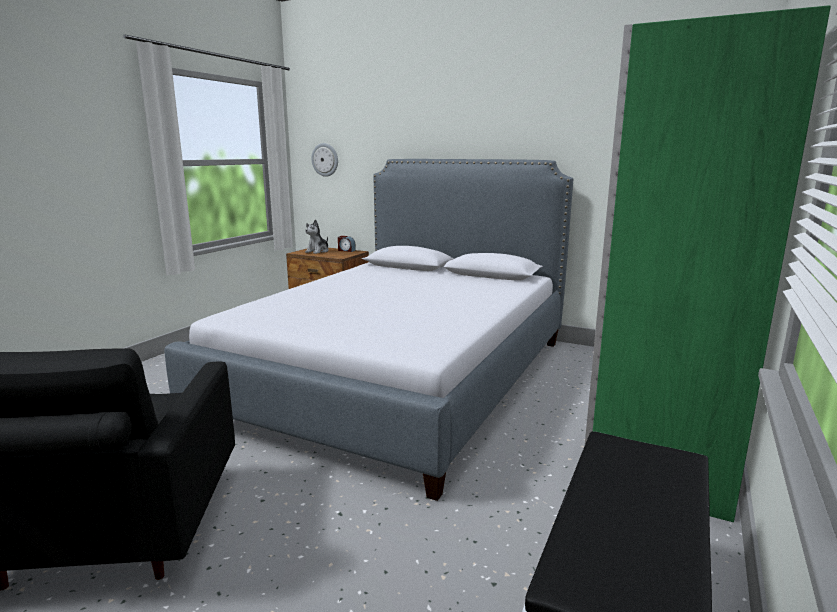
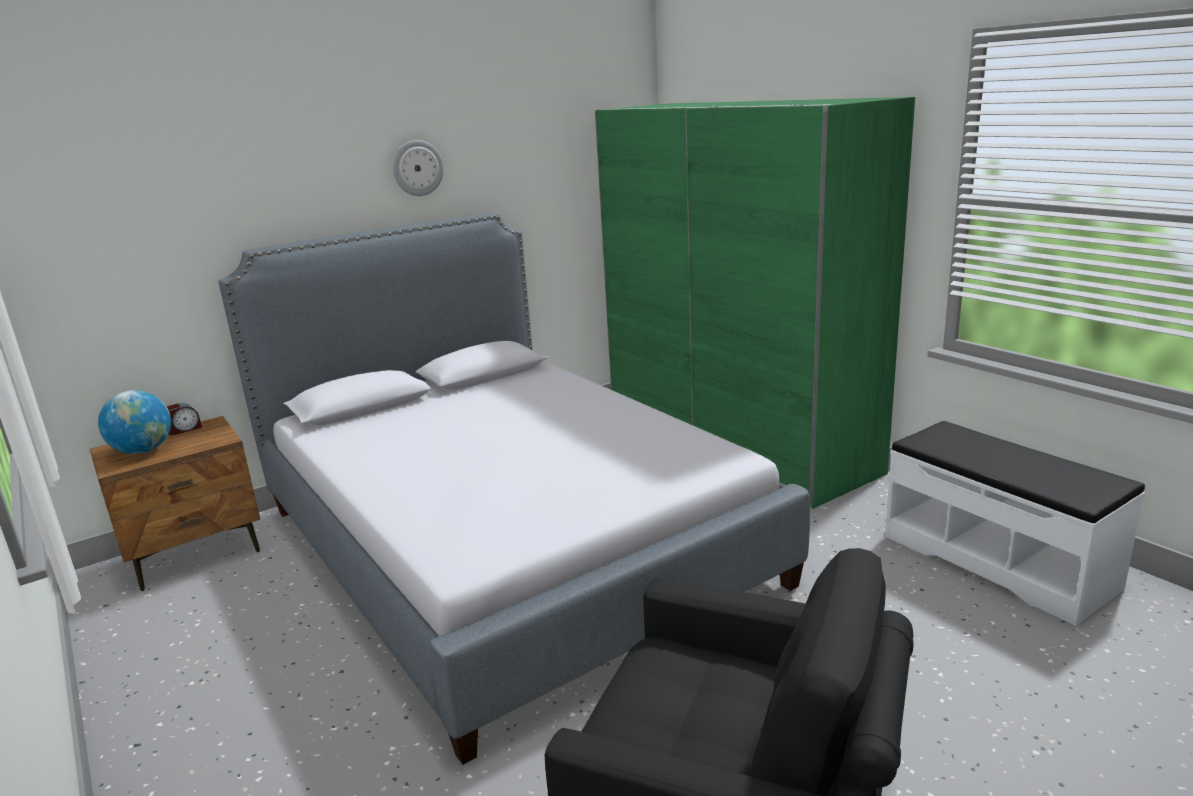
camera: 60 degrees left, 5 degrees up
(318, 251) = (143, 451): plush toy -> globe
(325, 159) = (74, 276): wall clock -> wall clock (417, 168)

